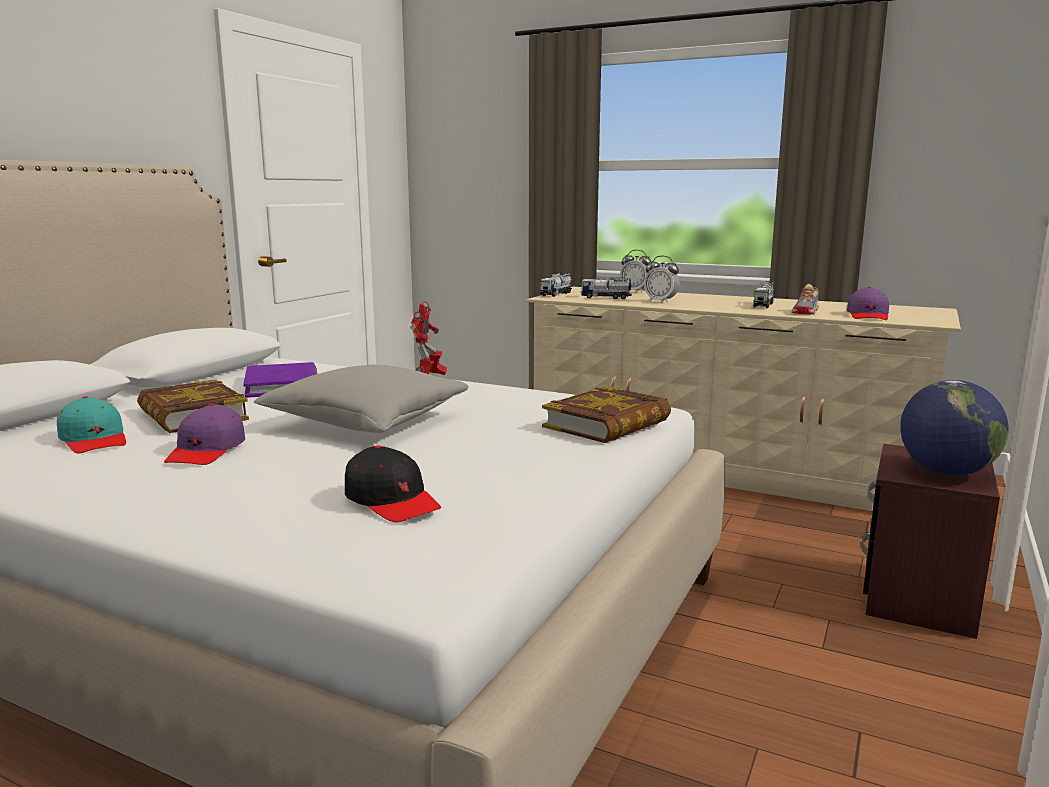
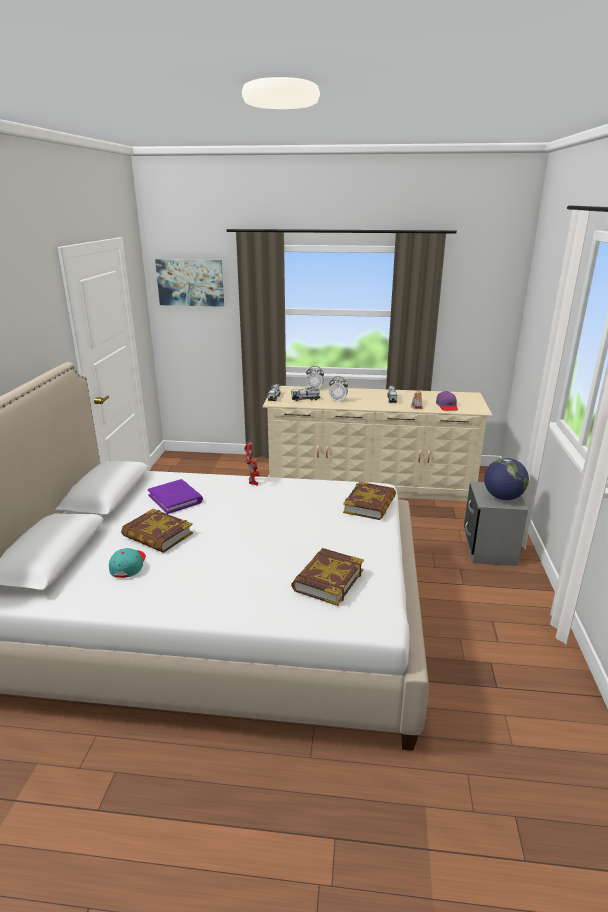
camera: 20 degrees left, 10 degrees up
(94, 440) = (128, 566): turquoise cap -> turquoise cap turned 120 degrees counterclockwise
(207, 450) = (201, 562): purple cap -> none
(367, 422) = (256, 524): grey pillow -> none
(392, 501) = (327, 580): black cap -> book
(465, 125) = (190, 282): none -> picture
(918, 598) = (489, 549): brown nightstand -> grey nightstand

